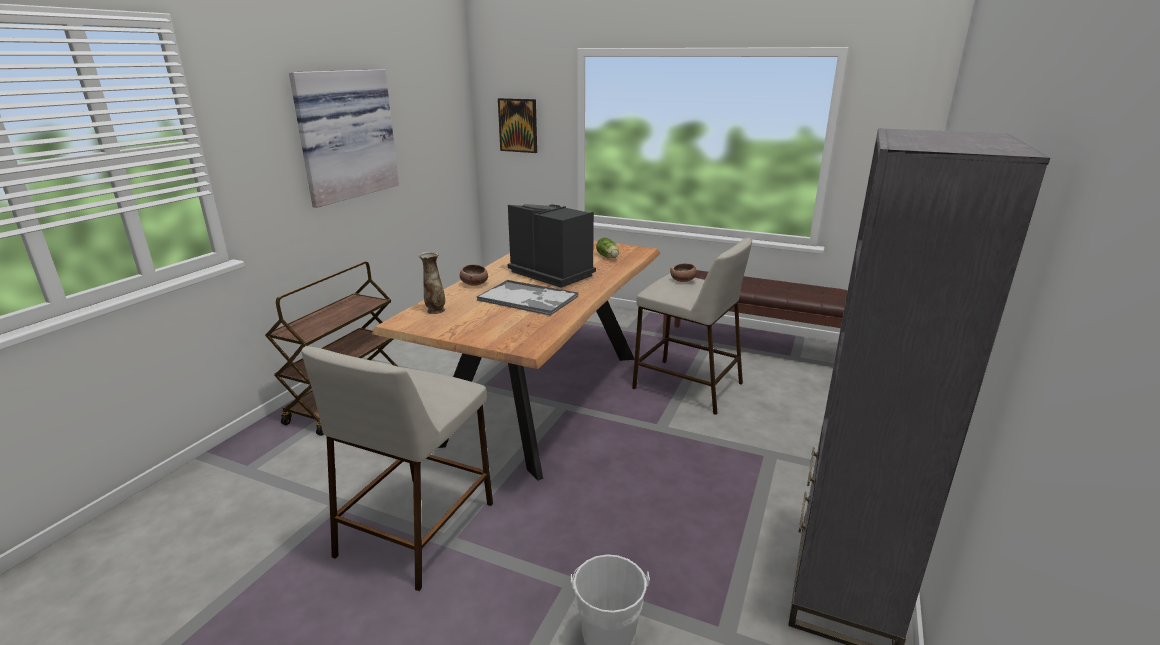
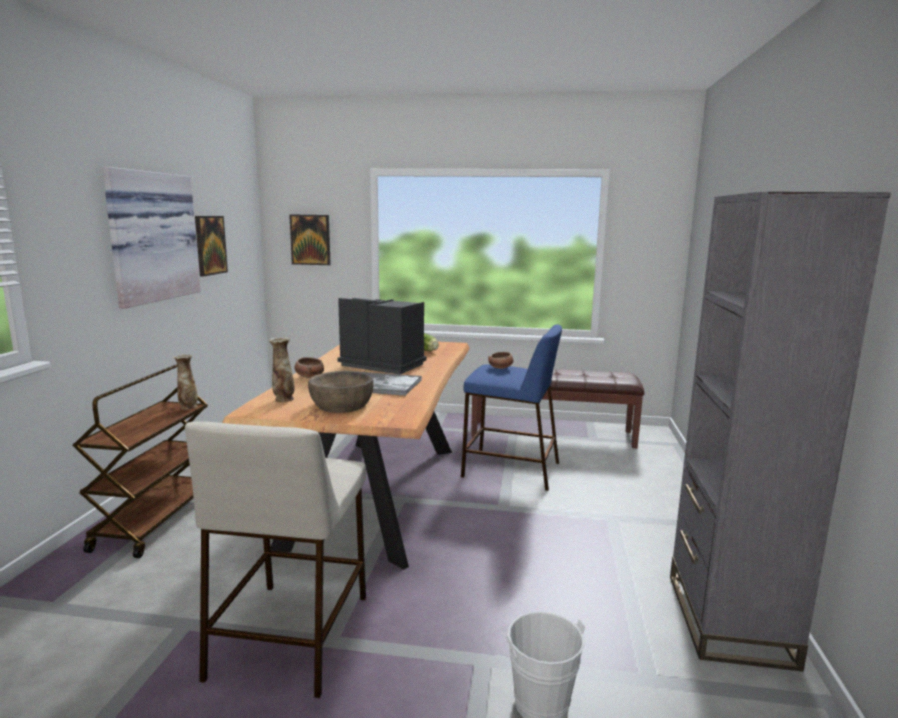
camera: 15 degrees left, 10 degrees down
(373, 302) = (188, 407): none -> vase
(411, 136) = (210, 245): none -> picture
(483, 322) = (341, 405): none -> brown bowl
(686, 385) = (509, 469): beige stool -> blue stool

